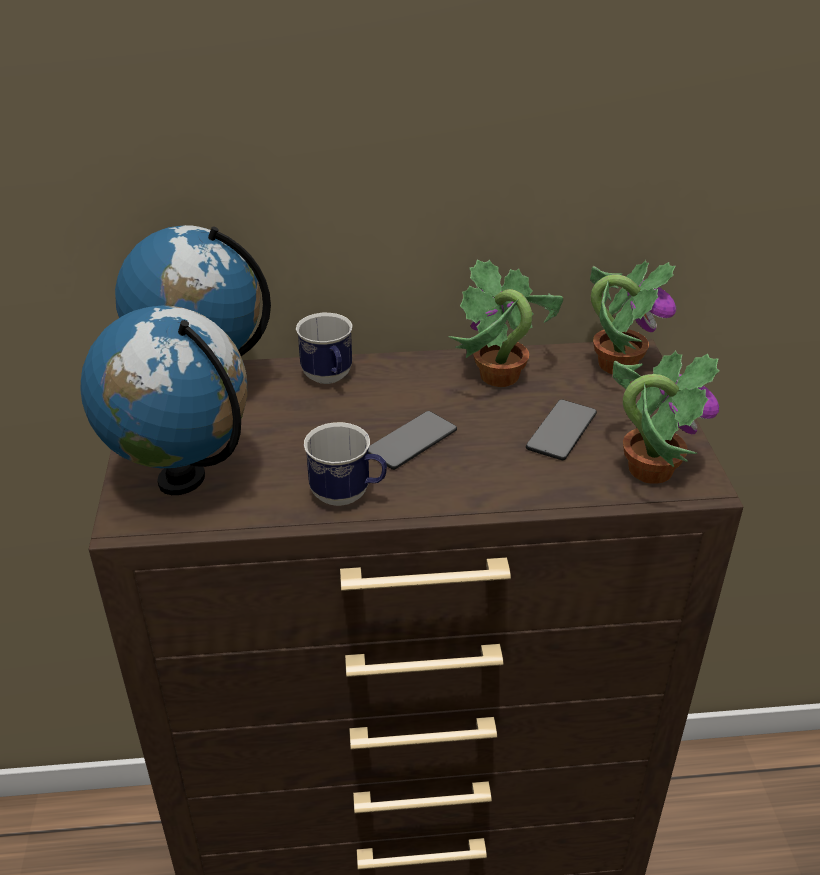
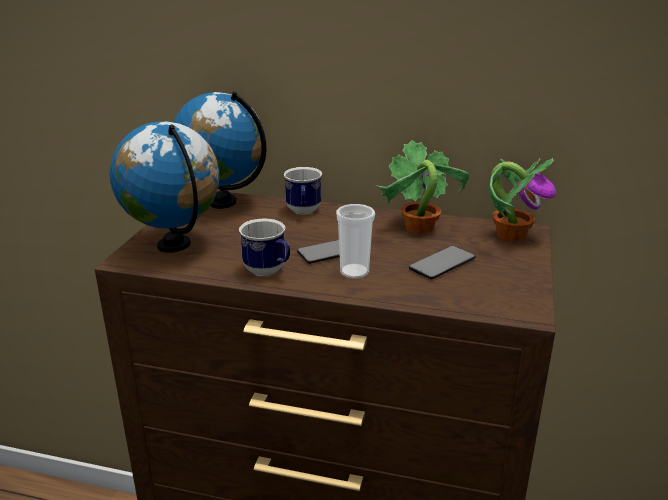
camera: 20 degrees right, 10 degrees down
(461, 470) = (354, 272): none -> cup
(649, 469) = (493, 295): potted plant -> none

